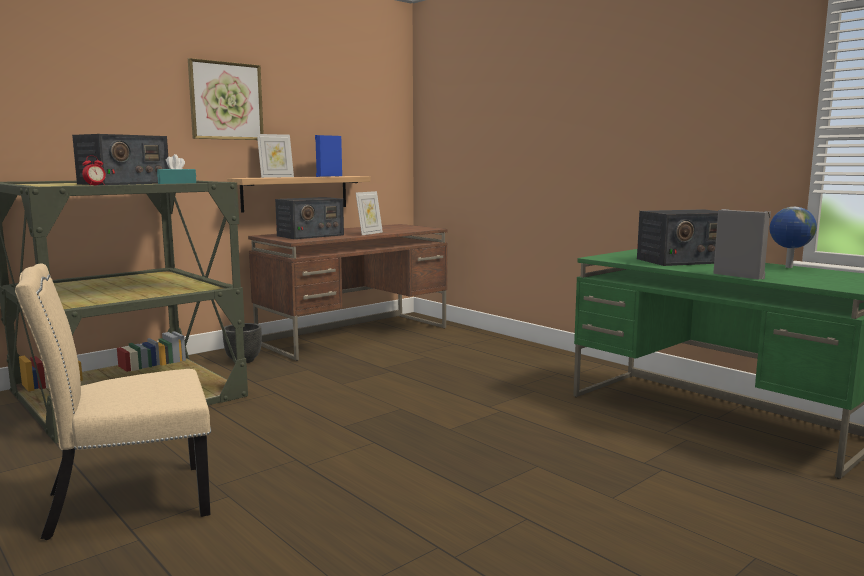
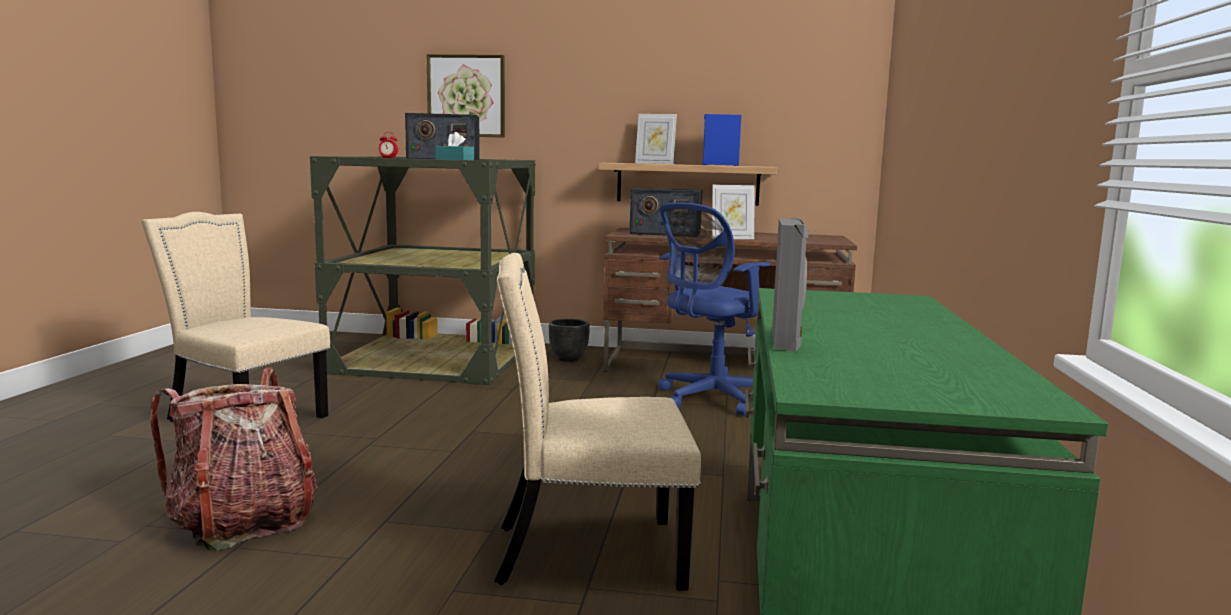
camera: 50 degrees right, 0 degrees up
(226, 101) = (609, 78): picture -> picture (466, 96)
(405, 546) = (243, 522): none -> backpack
(409, 356) = (711, 399): none -> blue office chair
(601, 449) = (593, 553): none -> beige chair
(682, 261) = (867, 315): radio -> none
(788, 267) = (976, 355): globe -> none

